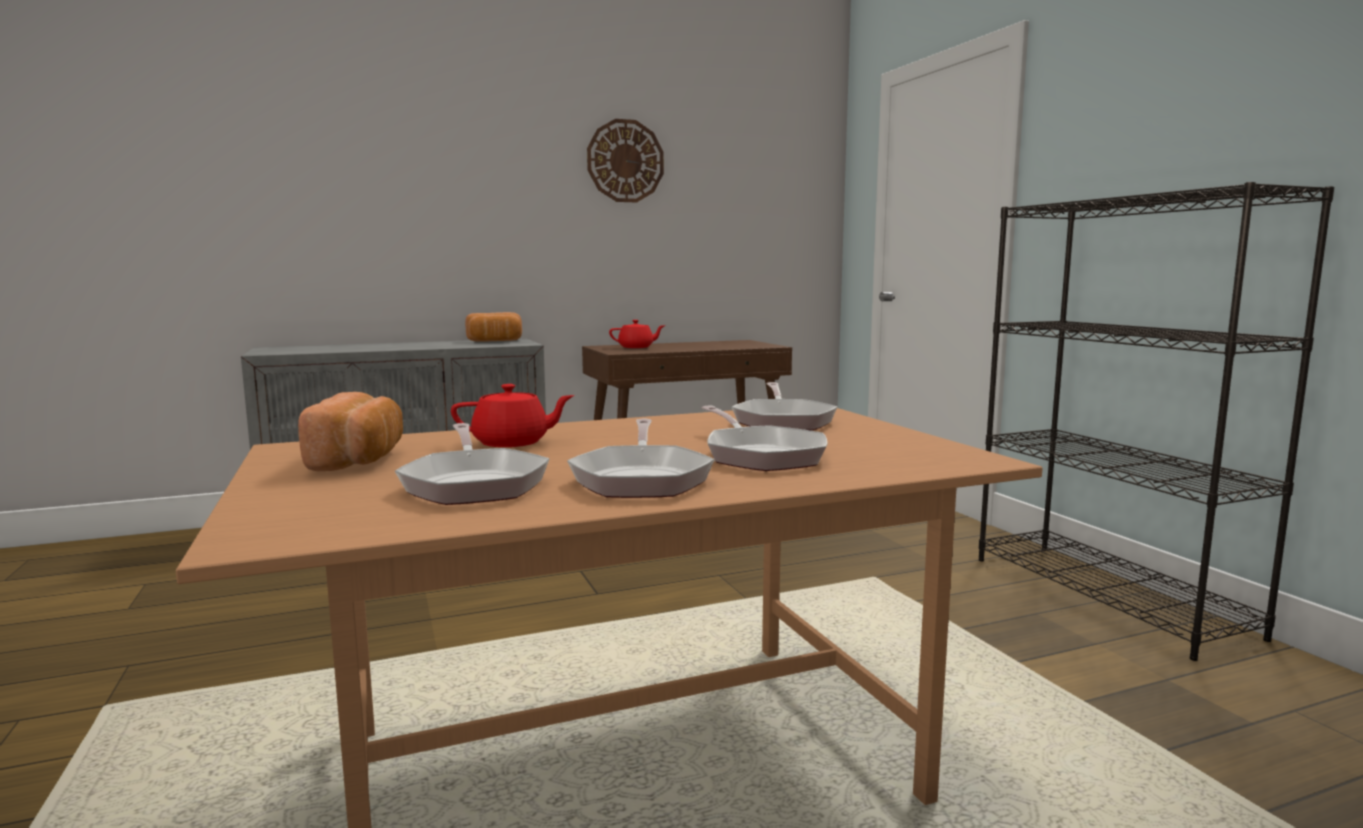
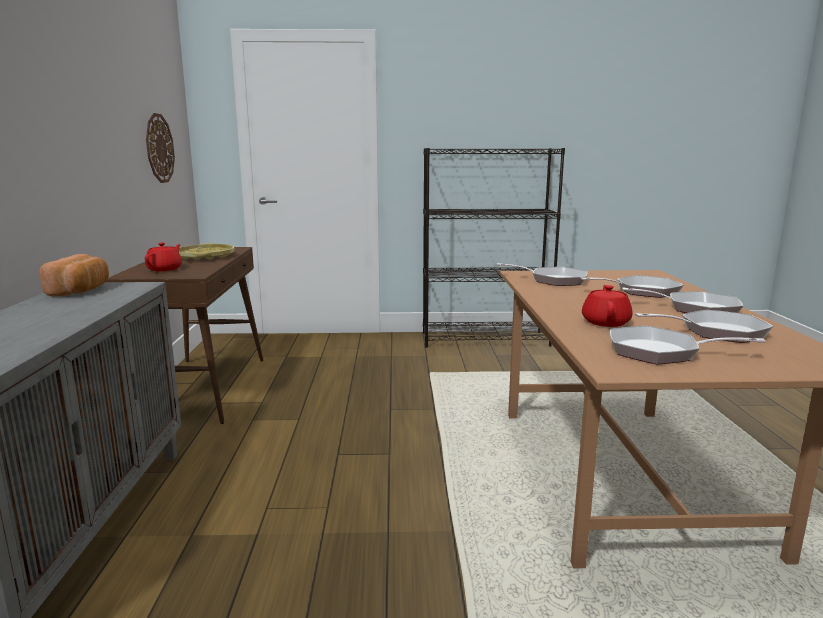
camera: 70 degrees left, 5 degrees up
(360, 460) = (660, 352): bread -> frying pan
(625, 161) = (94, 77): wall clock -> wall clock (159, 148)
(710, 346) = (205, 257): none -> yellow tray

